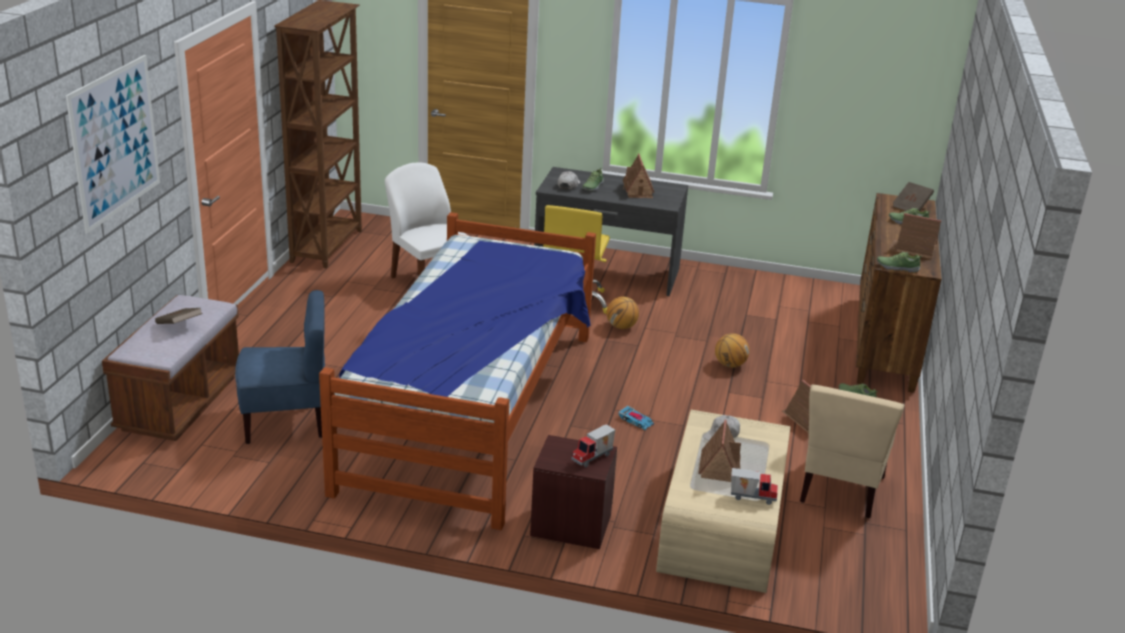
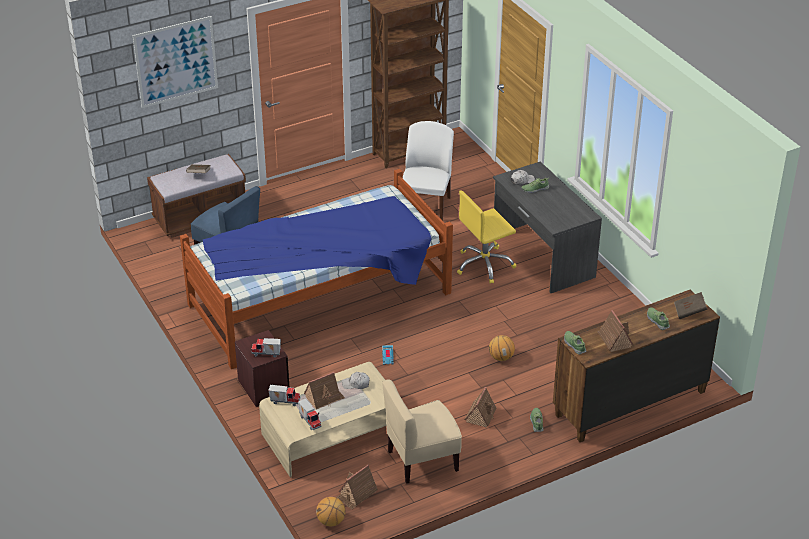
camera: 50 degrees right, 10 degrees up
(621, 327) = (483, 297): basketball -> basketball (331, 521)
(638, 190) = (559, 206): toy house -> toy house (356, 494)
(690, 495) = (285, 401): none -> toy truck

